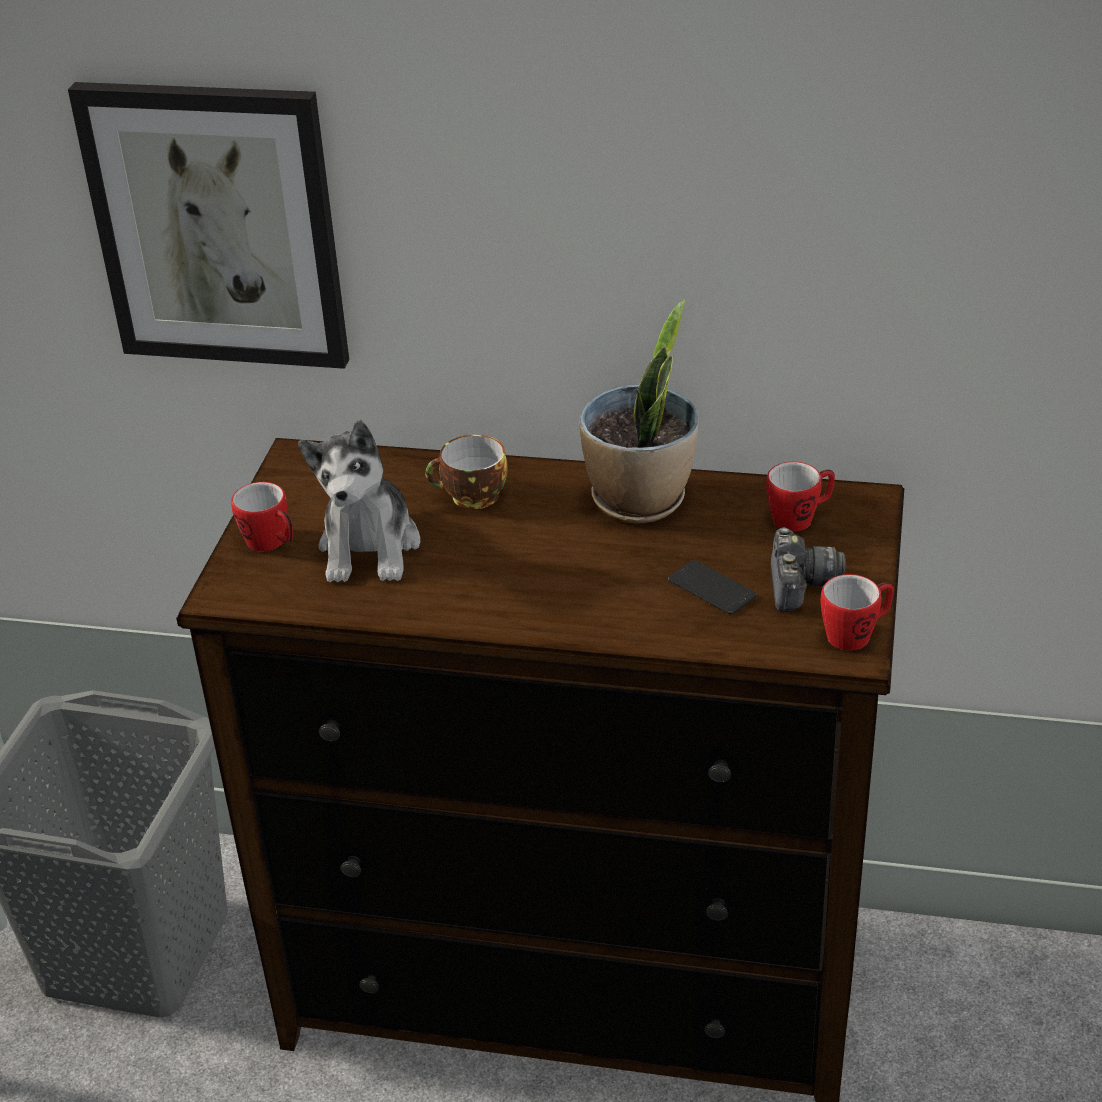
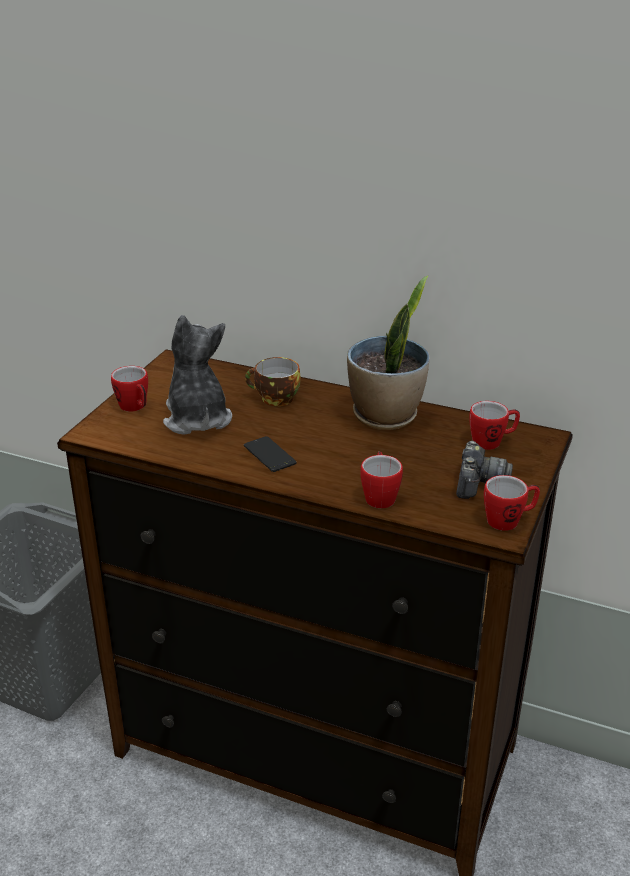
camera: 10 degrees right, 5 degrees down
(217, 225) = (140, 200): picture -> none
(370, 547) = (197, 419): plush toy -> plush toy turned 150 degrees clockwise
(672, 626) = (380, 496): none -> mug
(711, 588) = (415, 476): phone -> phone (269, 455)

